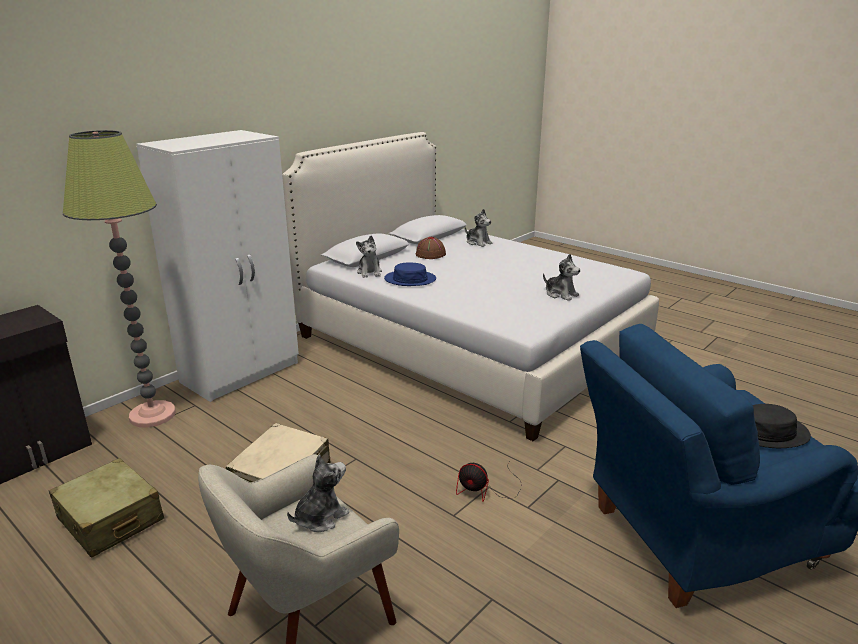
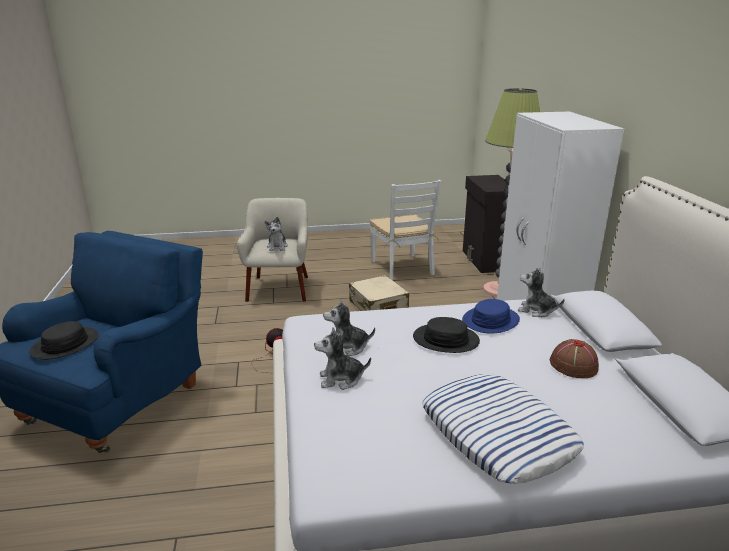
camera: 130 degrees right, 0 degrees up
(110, 519) = (402, 268): beige suitcase -> white chair
(462, 282) = (445, 340): none -> black hat
(478, 242) = (608, 429): plush toy -> plush toy (347, 347)
(524, 256) = (498, 434): none -> pillow

